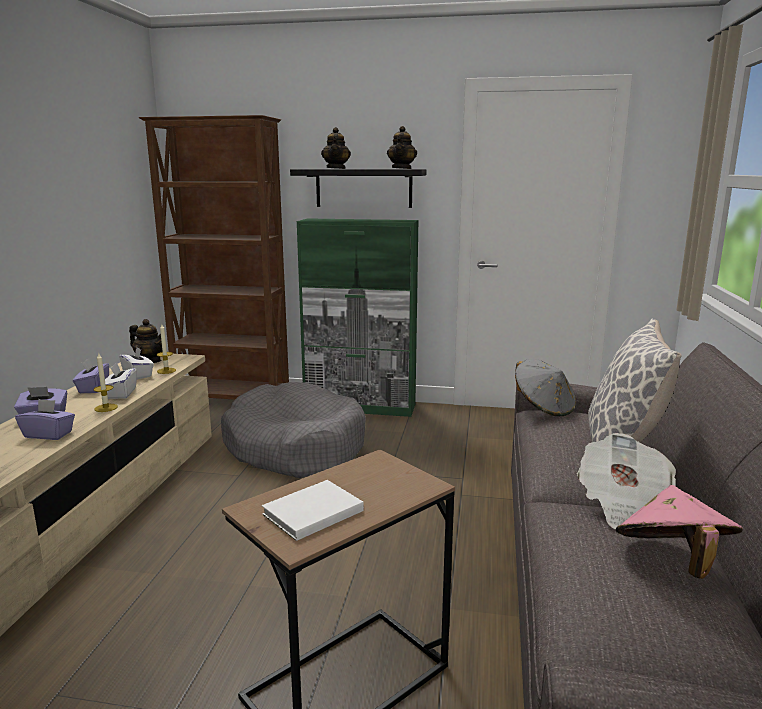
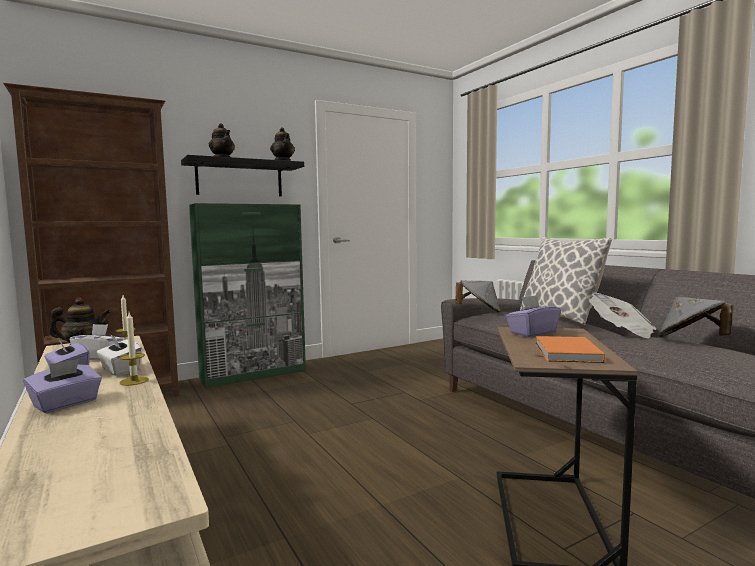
camera: 40 degrees left, 10 degrees down
(49, 434) = (120, 411): purple tissue box -> purple tissue box (532, 333)
(295, 447) = (245, 412): grey dog bed -> none
(310, 513) = (566, 353): white book -> orange book
(672, 562) = (691, 340): pink hat -> grey hat

